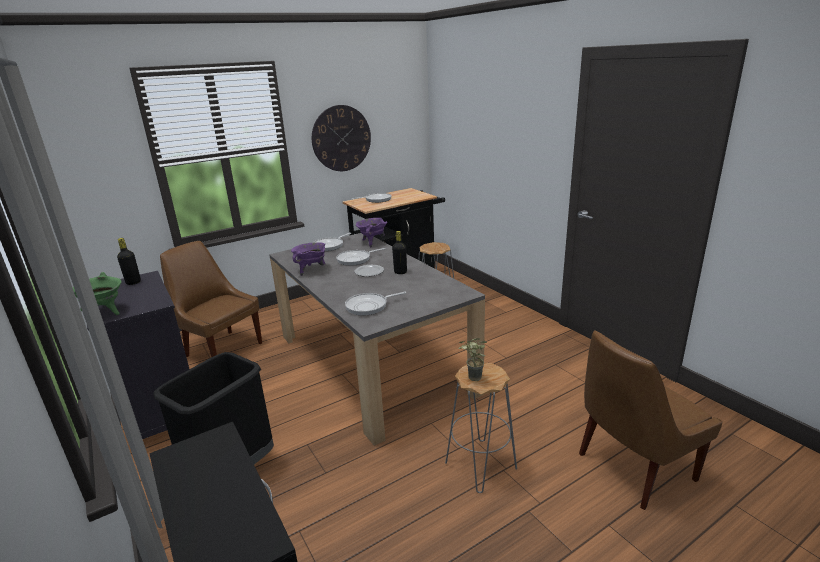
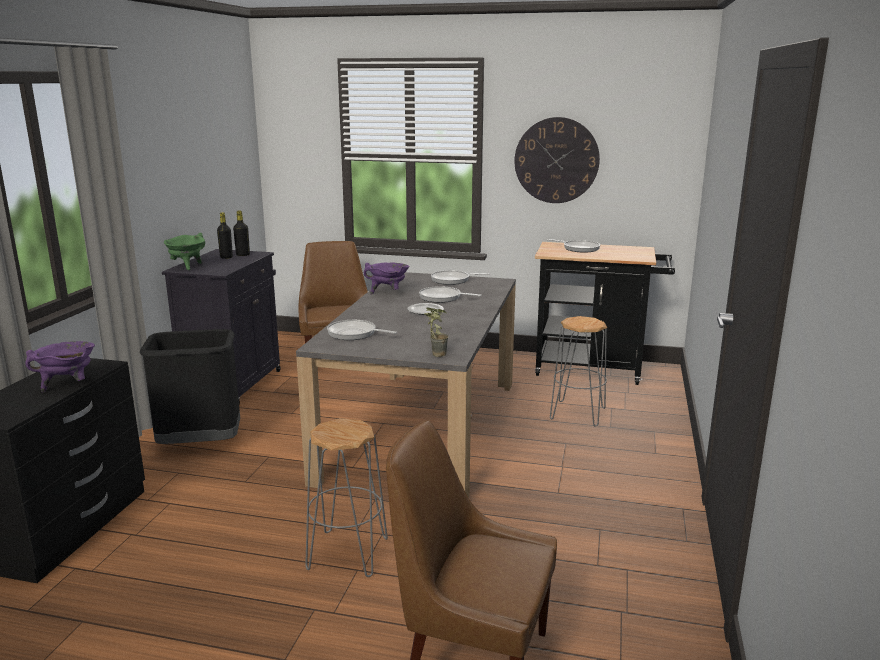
camera: 45 degrees right, 5 degrees down
(372, 242) = (495, 289): purple cooking pot -> purple cooking pot (68, 386)
(400, 272) = (449, 320): black bottle -> black bottle (226, 257)
(471, 379) = (326, 428): potted plant -> potted plant (435, 354)

